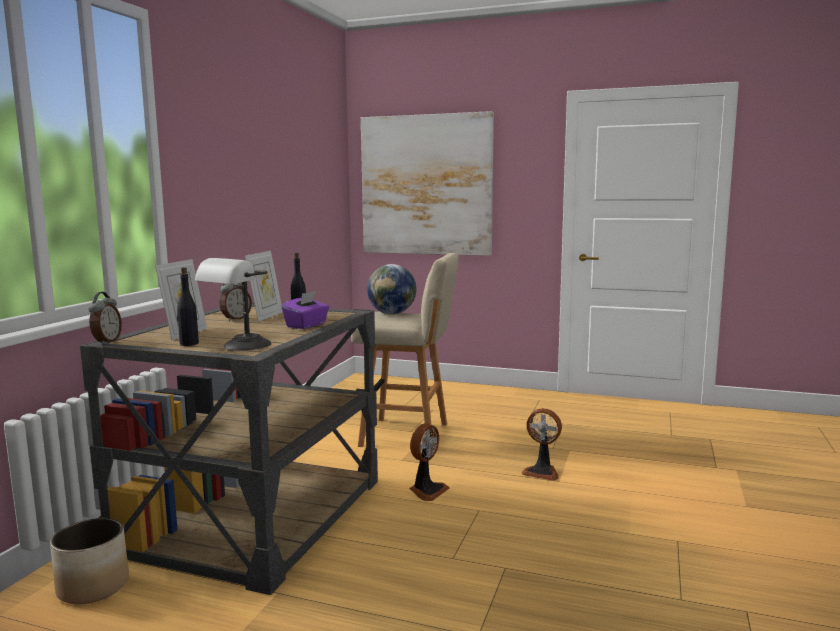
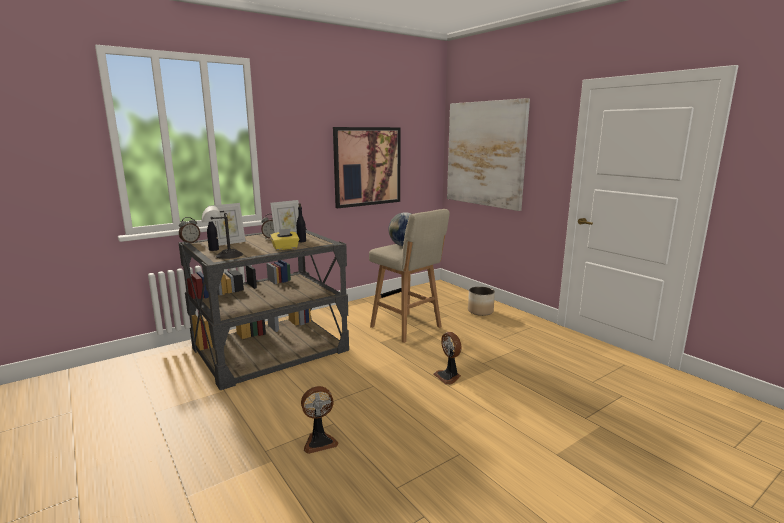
camera: 35 degrees right, 5 degrees up
(92, 587) = (172, 359): planter -> planter (480, 311)
(283, 205) = (367, 166): none -> picture
(306, 325) = (285, 248): purple tissue box -> yellow tissue box
(427, 490) = (364, 364): fan -> fan (319, 441)

